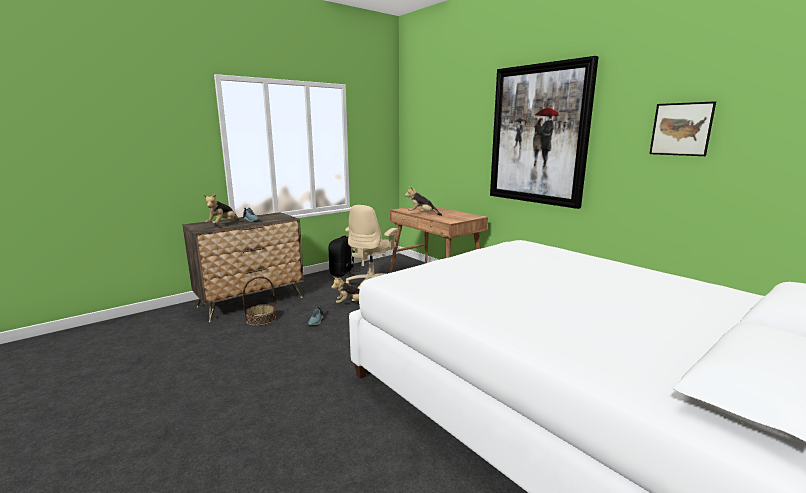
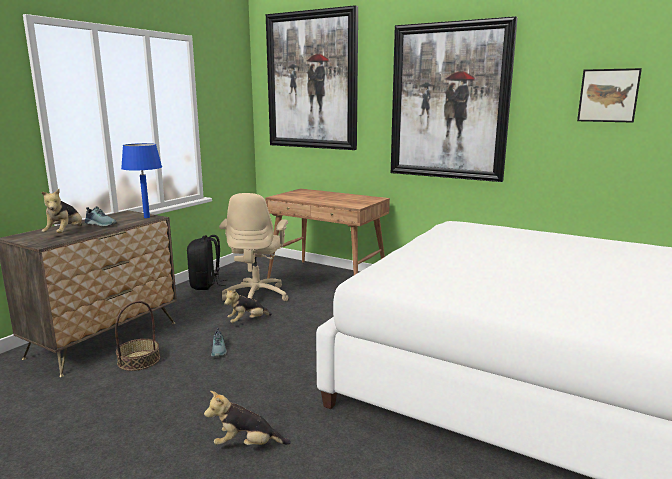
camera: 20 degrees left, 0 degrees up
(285, 218) = (147, 217): none -> blue table lamp
(422, 214) = (312, 200): plush toy -> plush toy (247, 445)
(438, 117) = (312, 81): none -> picture

